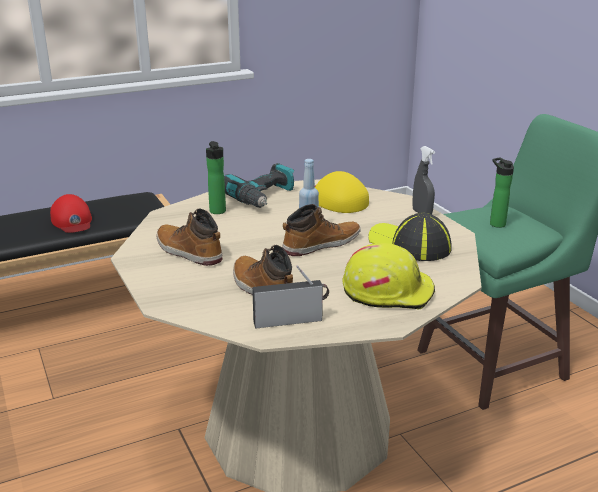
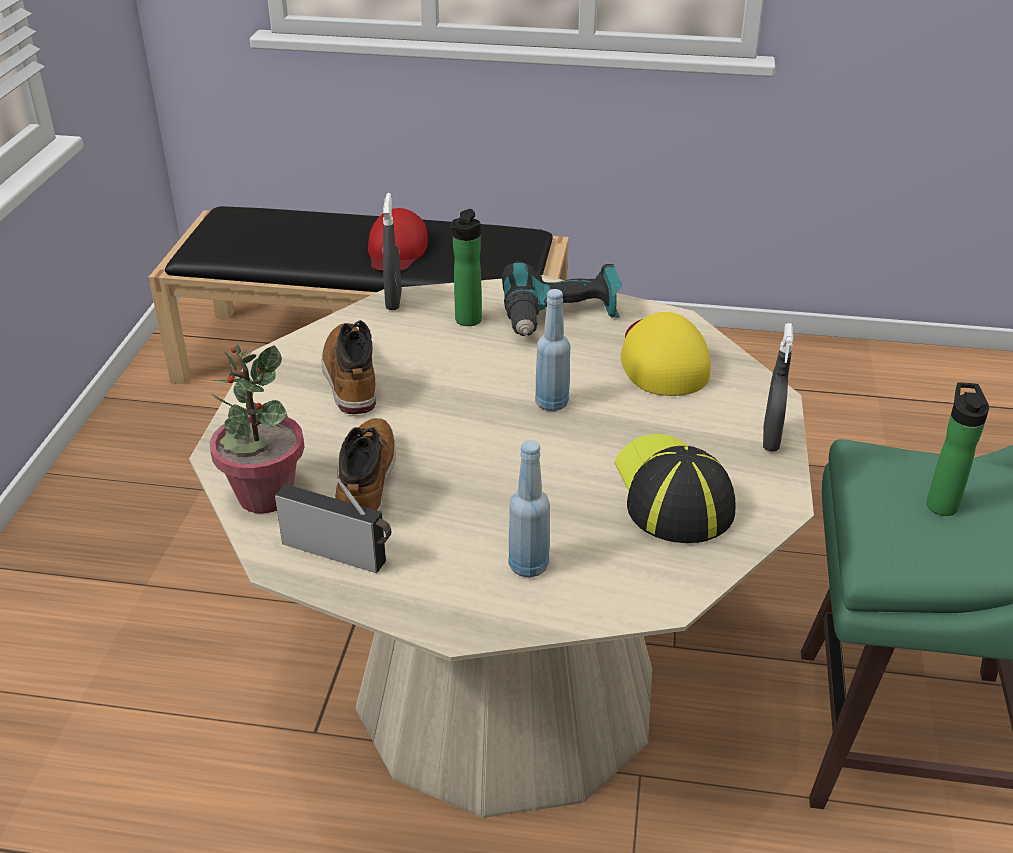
camera: 35 degrees right, 10 degrees up
(164, 214) = (393, 301): none -> grey spray bottle
(215, 313) = (264, 496): none -> potted plant
(321, 244) = (537, 437): boot -> none
(387, 291) = (528, 565): yellow hard hat -> blue bottle

